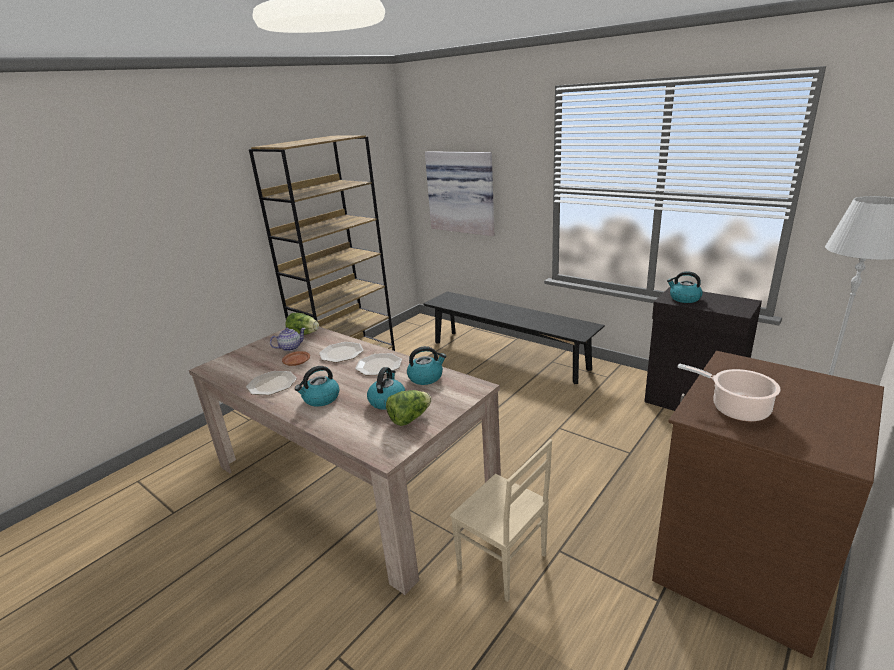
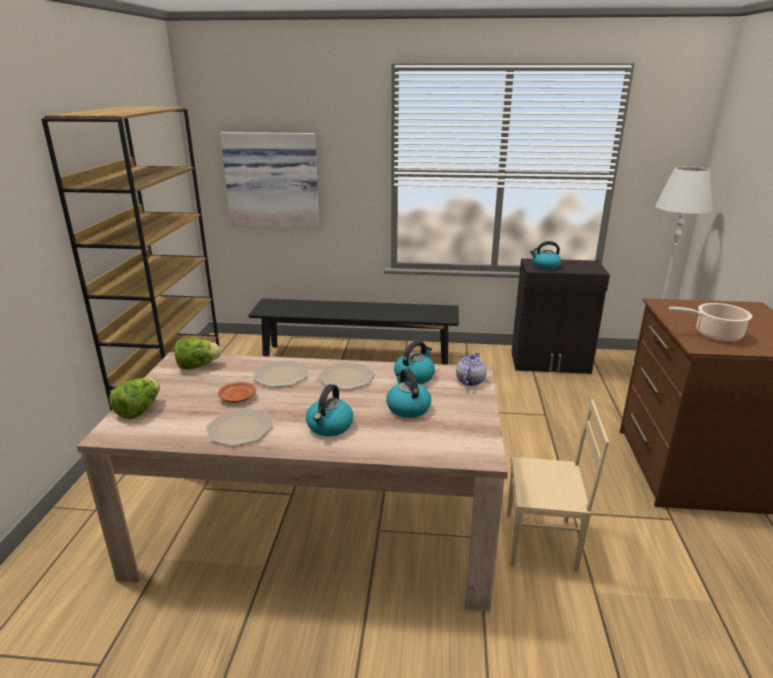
camera: 35 degrees left, 0 degrees up
(290, 347) = (201, 384): teapot -> teapot (470, 381)
(409, 418) = (455, 417): lettuce -> lettuce (139, 410)

